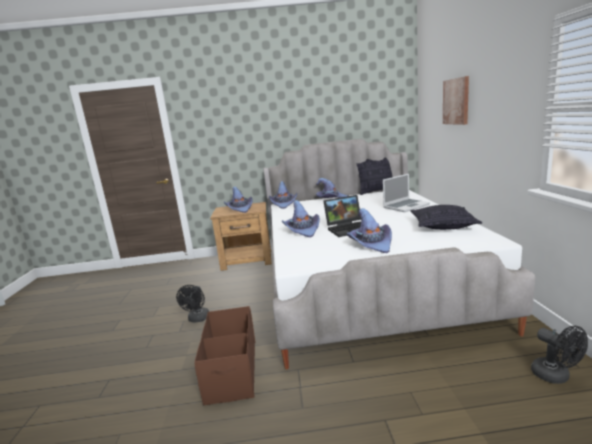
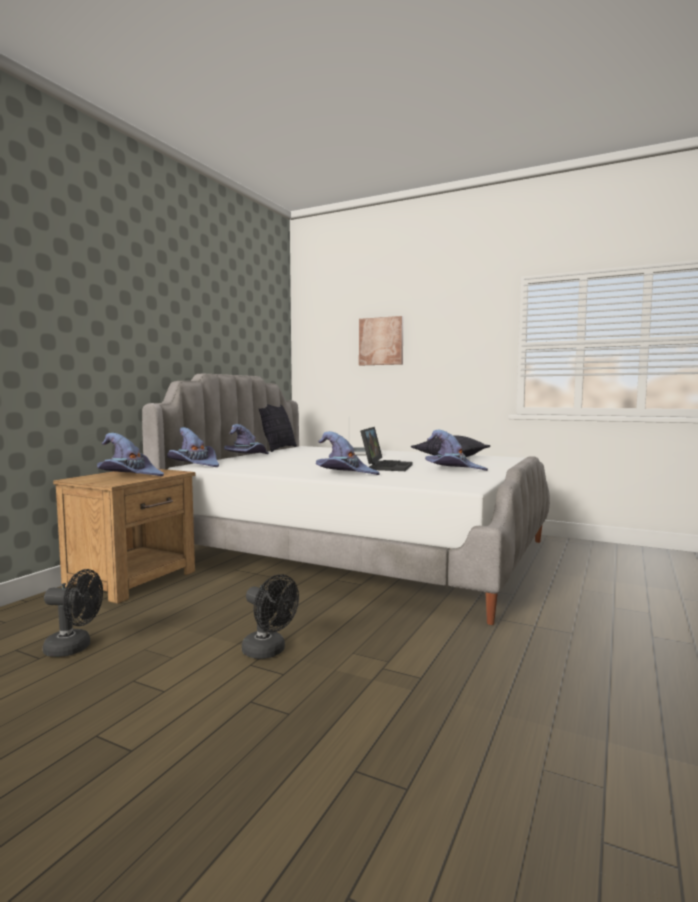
camera: 60 degrees left, 10 degrees down
(231, 371) = (460, 654): brown storage box -> none
(556, 376) = (596, 551): black fan -> black fan (74, 648)

